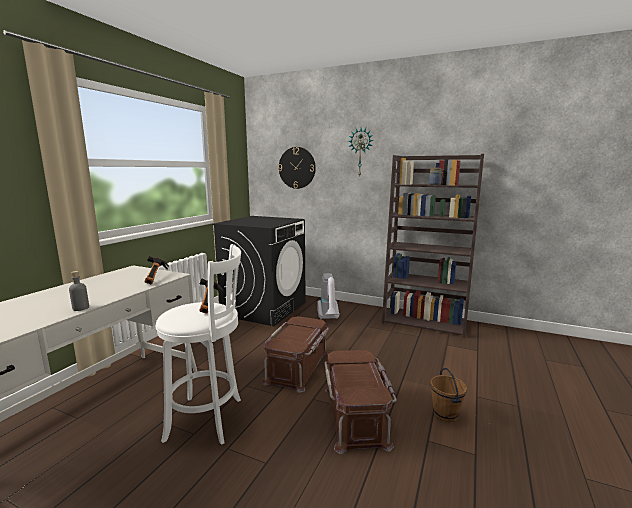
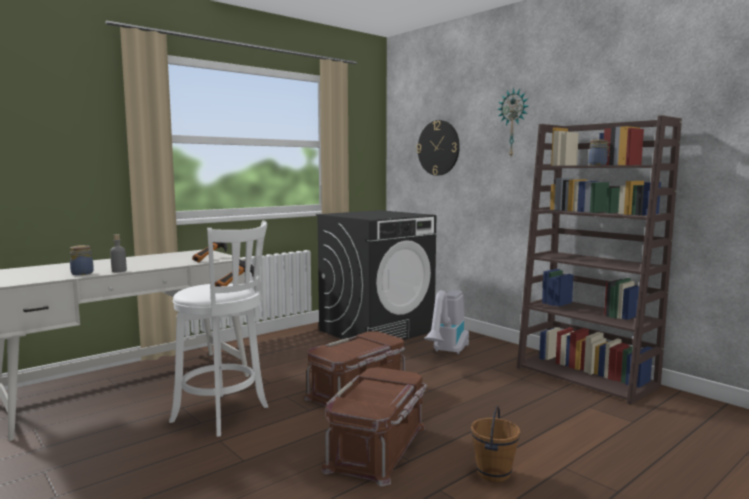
camera: 25 degrees right, 5 degrees down
(38, 318) = (81, 273): none -> jar

